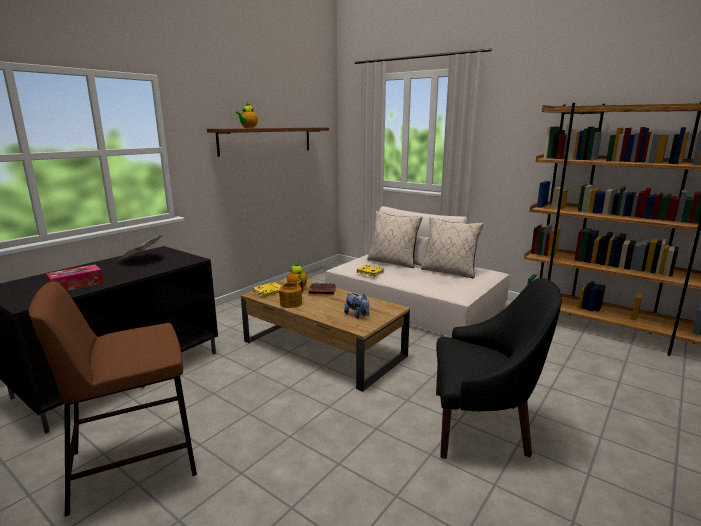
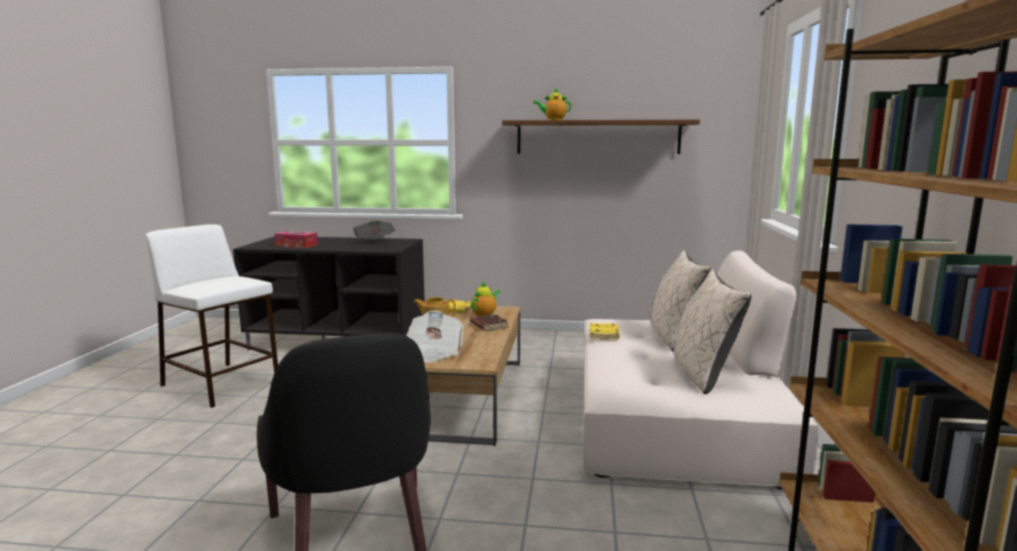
camera: 60 degrees right, 5 degrees down
(135, 462) = (222, 384): brown stool -> white stool
(357, 315) = (435, 352): plush toy -> newspaper

